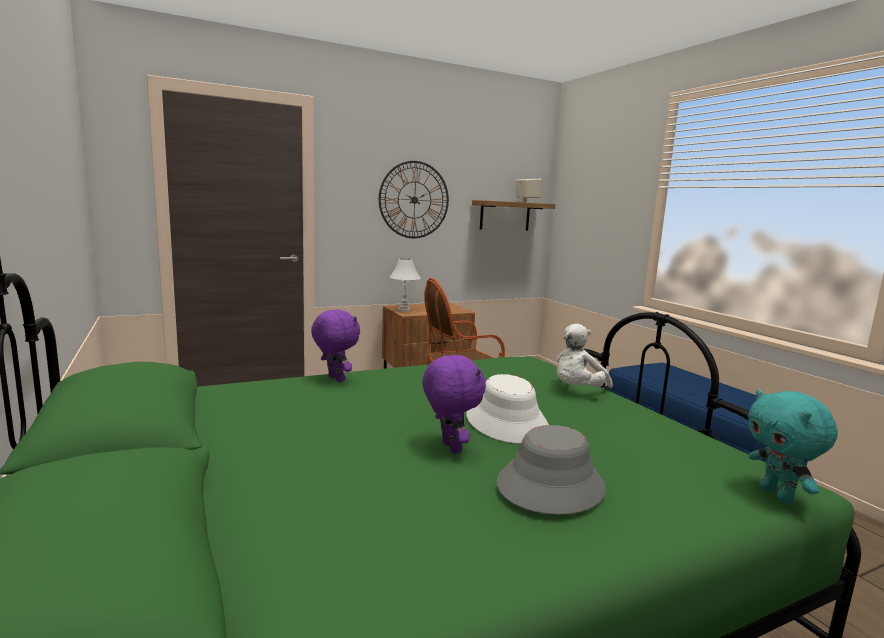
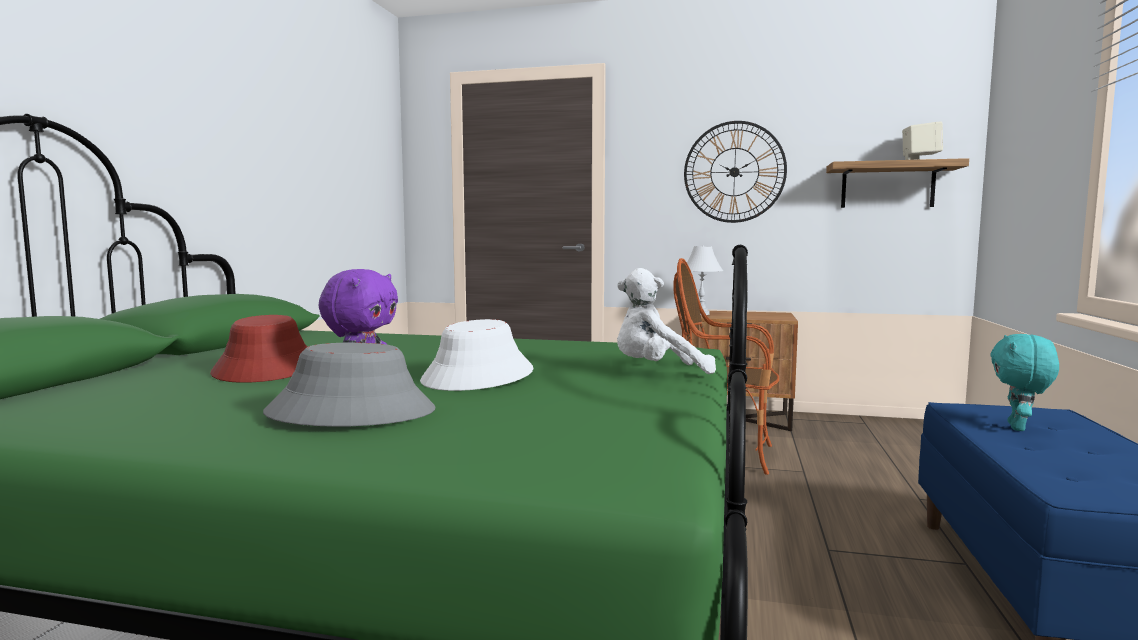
camera: 40 degrees right, 5 degrees down
(335, 379) = (428, 337): purple plush toy -> none
(336, 457) = (267, 369): none -> red hat
(778, 495) = (579, 480): turquoise plush toy -> turquoise plush toy (1019, 428)

